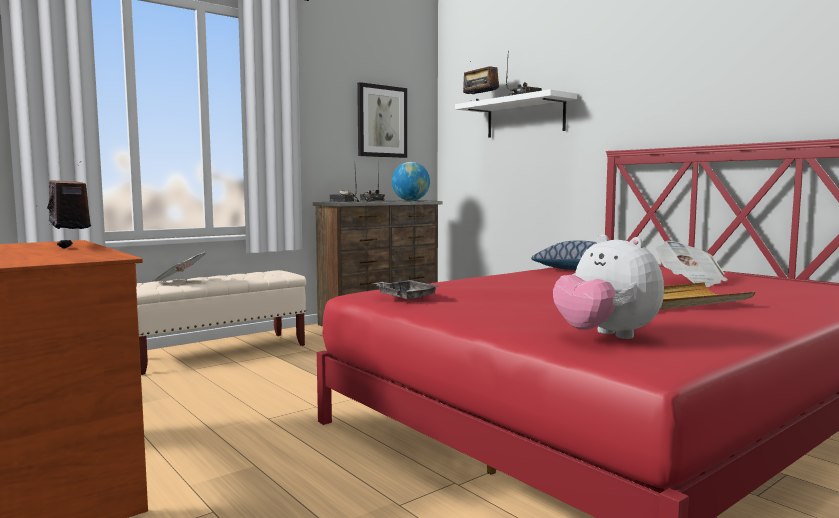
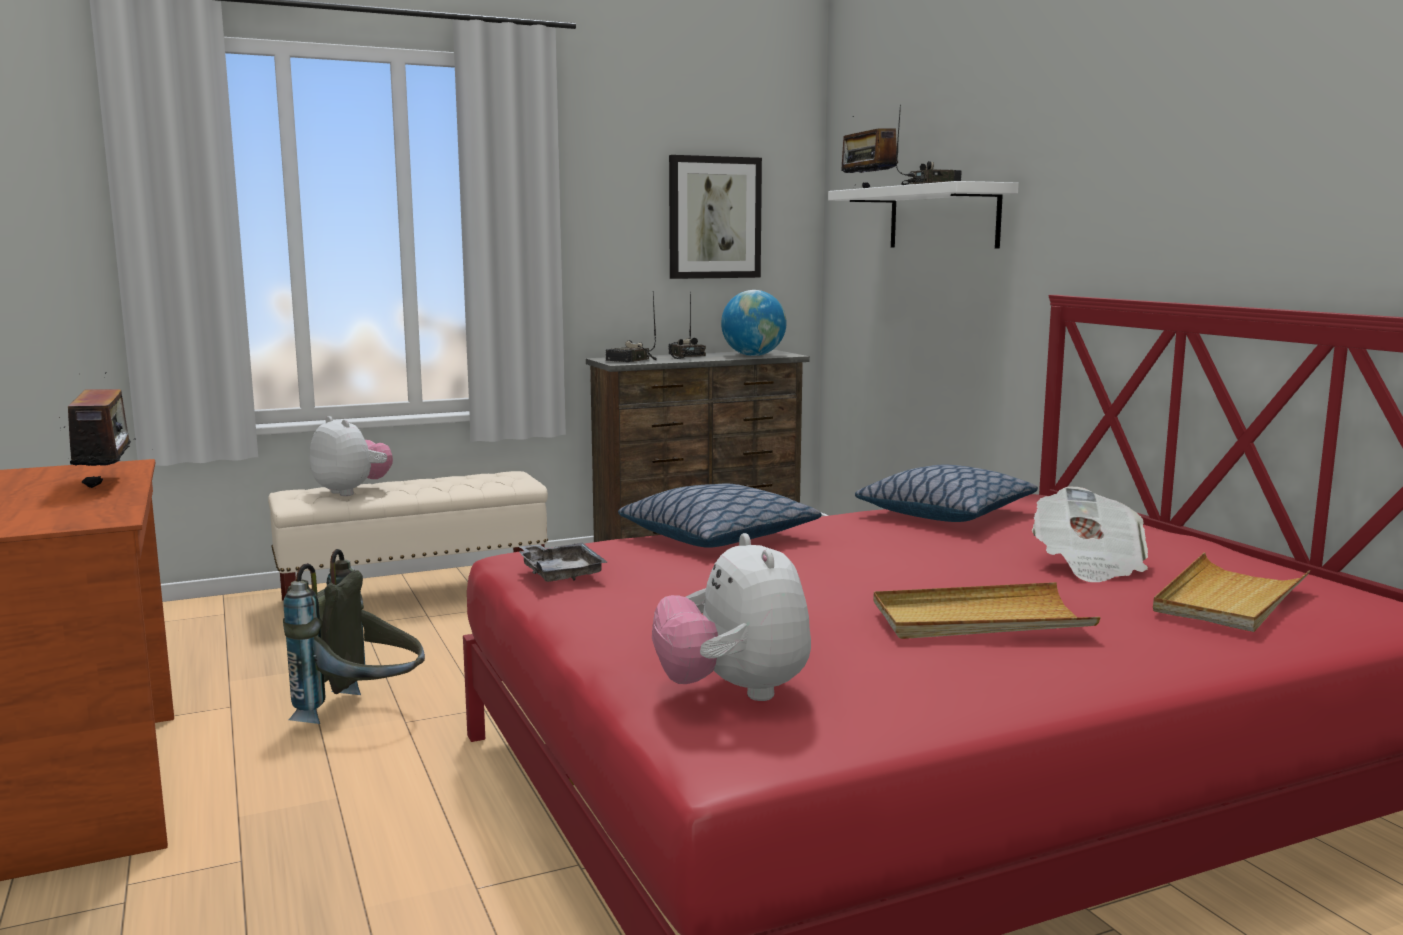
camera: 15 degrees right, 5 degrees up
(179, 282) = (352, 491): newspaper -> plush toy
(235, 417) = (364, 714): none -> grey backpack
(471, 281) = (718, 537): none -> pillow
(784, 288) = (1228, 599): none -> beige tray

